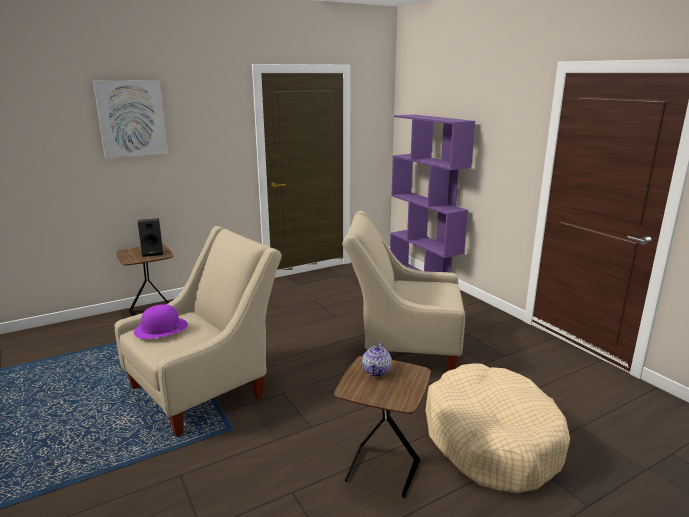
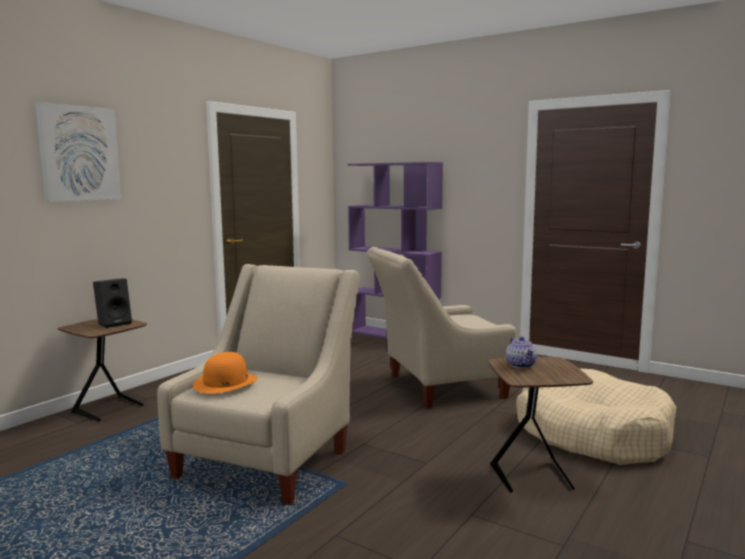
camera: 25 degrees left, 10 degrees down
(161, 328) = (225, 382): purple hat -> orange hat

